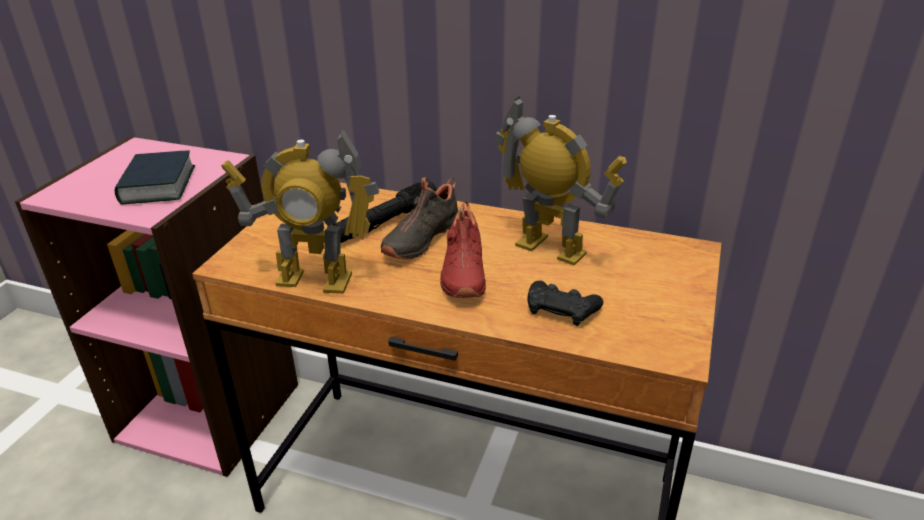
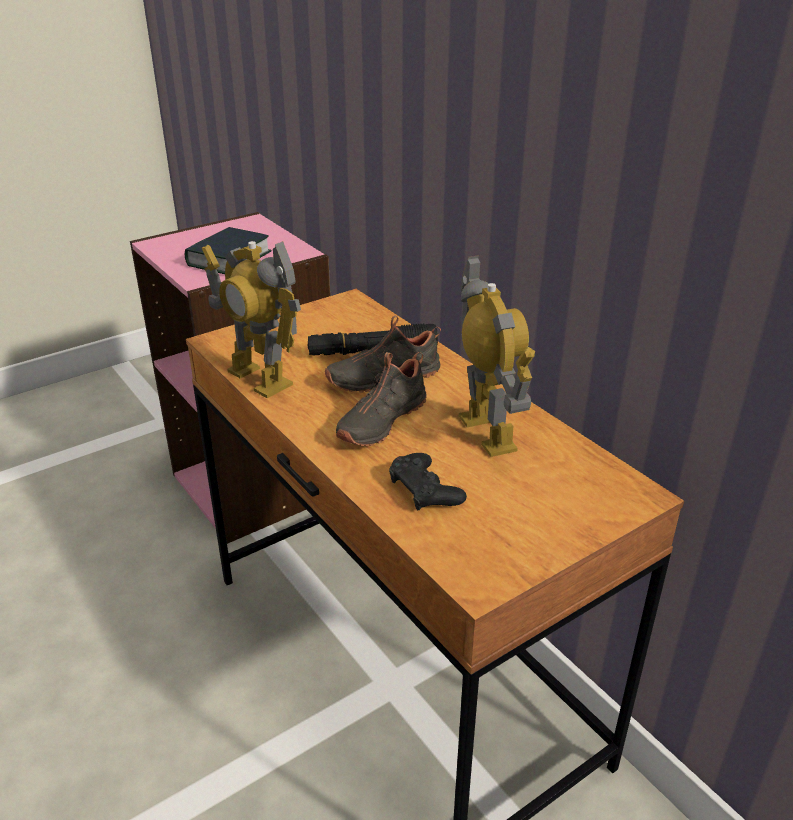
camera: 35 degrees right, 0 degrees up
(461, 272) = (380, 420): red shoe -> black shoe

